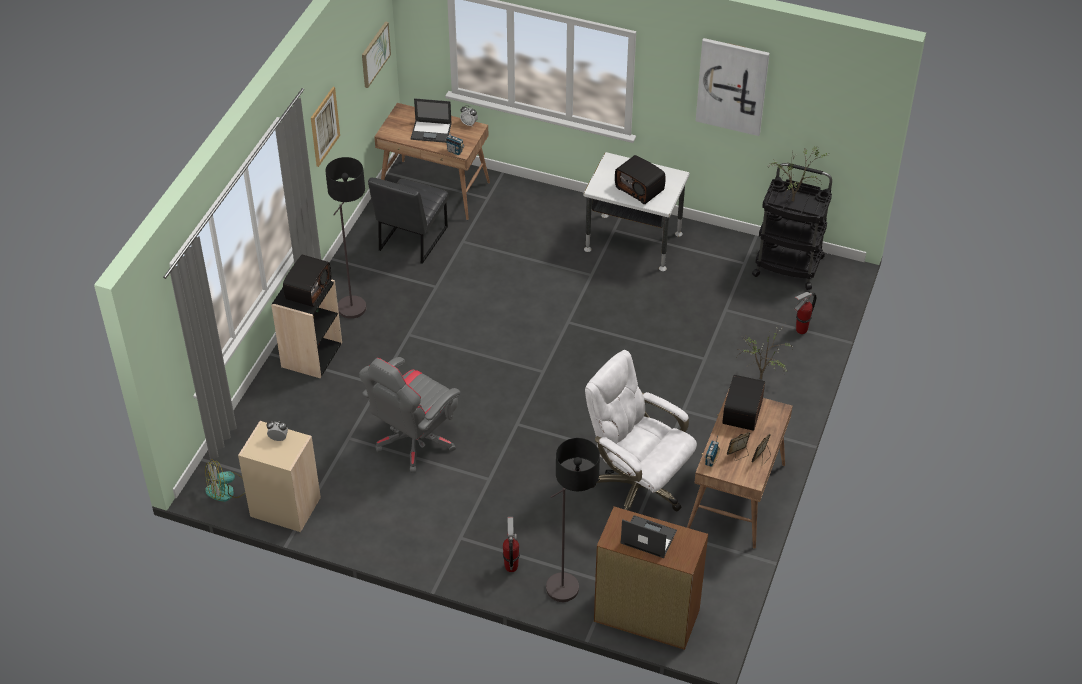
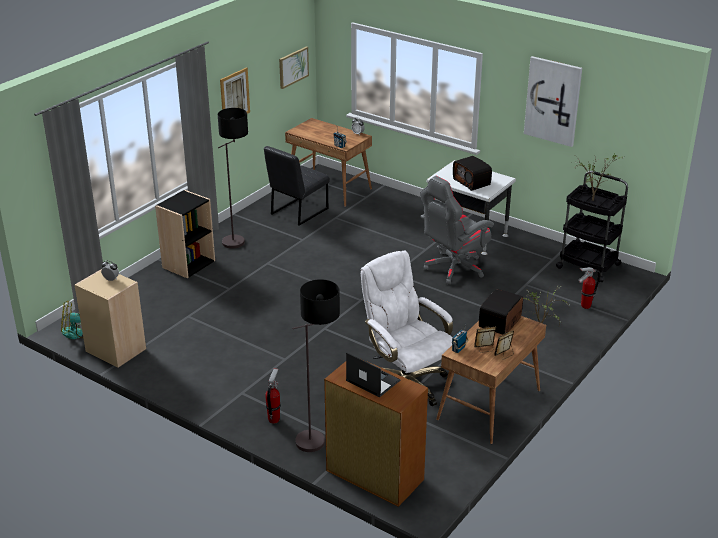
camera: 15 degrees right, 15 degrees down
(308, 290) = (187, 201): radio -> none
(415, 440) = (239, 326): grey office chair -> grey office chair (454, 268)
(431, 131) = (328, 134): laptop -> none

